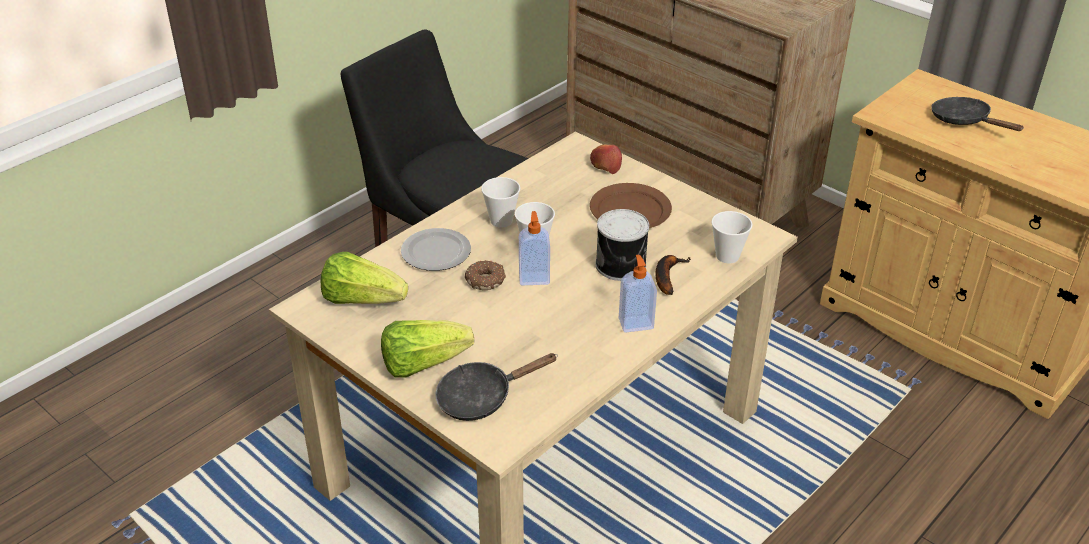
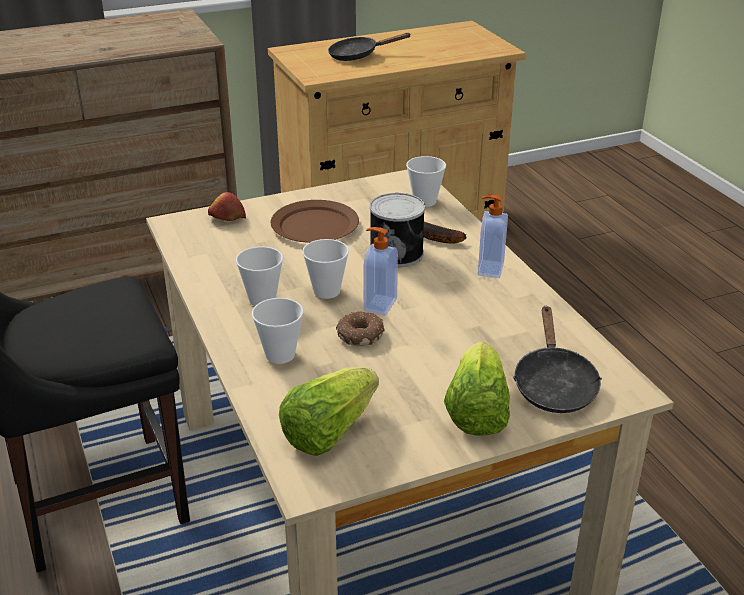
camera: 65 degrees left, 5 degrees down
(436, 251) = (280, 355): plate -> cup

